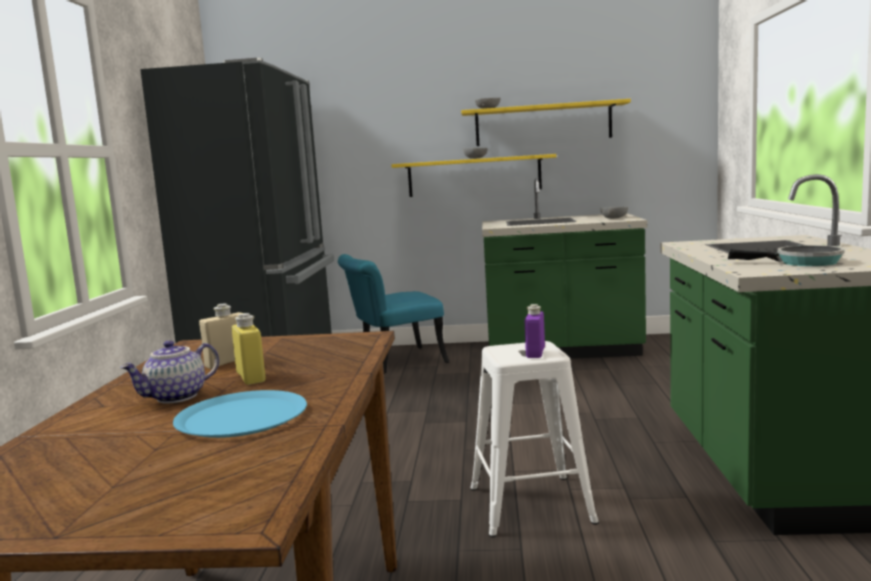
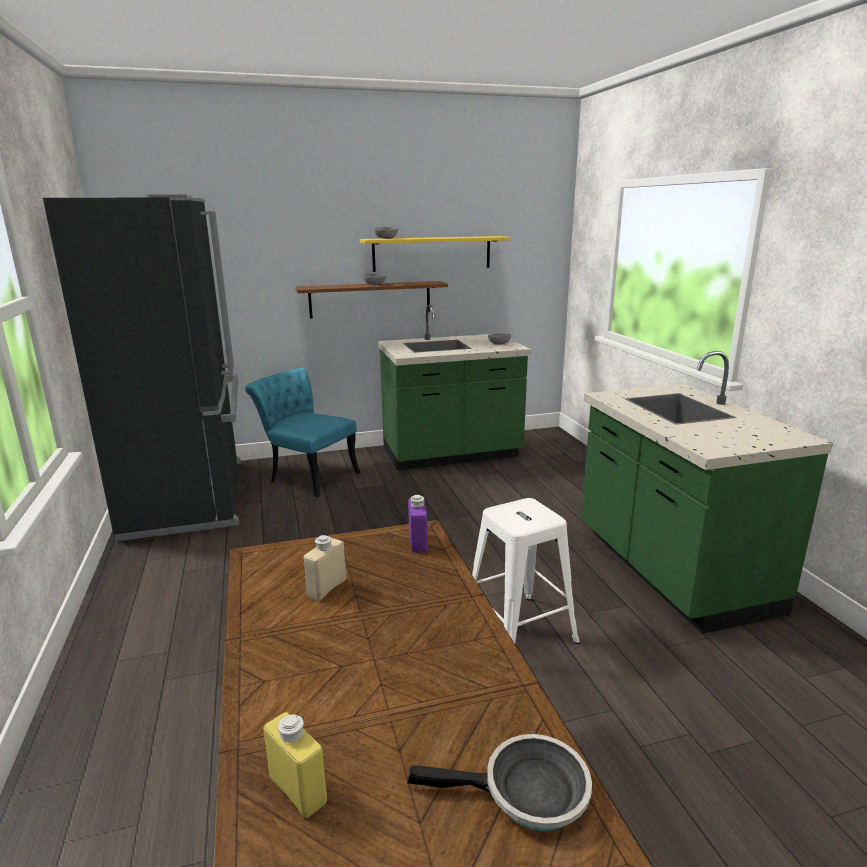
camera: 20 degrees left, 10 degrees up
(176, 397) = (332, 656): teapot -> none
(242, 416) = (432, 682): blue plate -> none
(251, 377) = (375, 613): yellow bottle -> yellow bottle (298, 790)
(393, 362) = (308, 476): turquoise chair -> turquoise chair turned 75 degrees clockwise
(474, 176) = (370, 299): yellow shelf -> brown shelf
(535, 353) = (535, 516): purple bottle -> purple bottle (418, 542)
(802, 262) = (728, 434): frying pan -> frying pan (526, 793)

